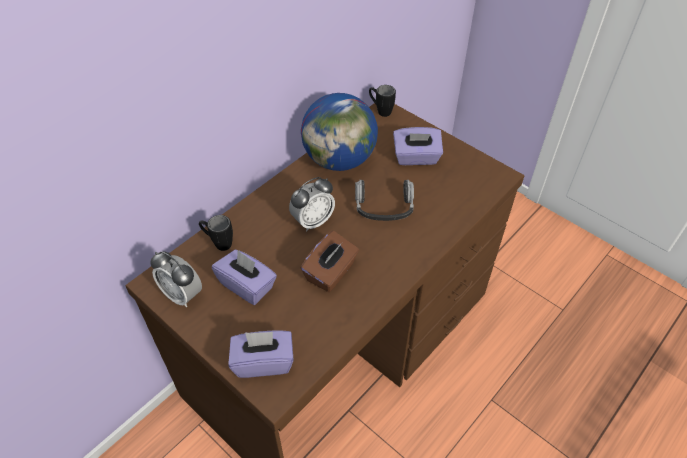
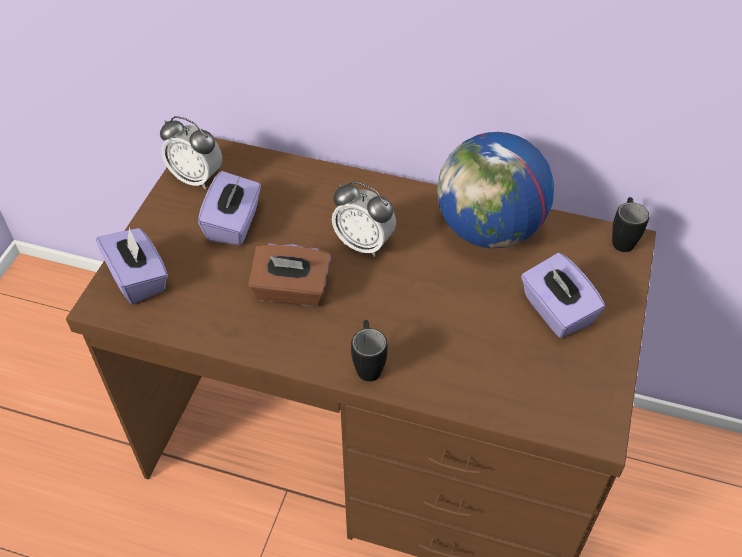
camera: 65 degrees right, 0 degrees up
(182, 295) = (196, 178): alarm clock -> alarm clock turned 75 degrees counterclockwise
(218, 243) = (282, 176): black mug -> black mug (368, 364)
(384, 206) = (435, 306): headphones -> none

